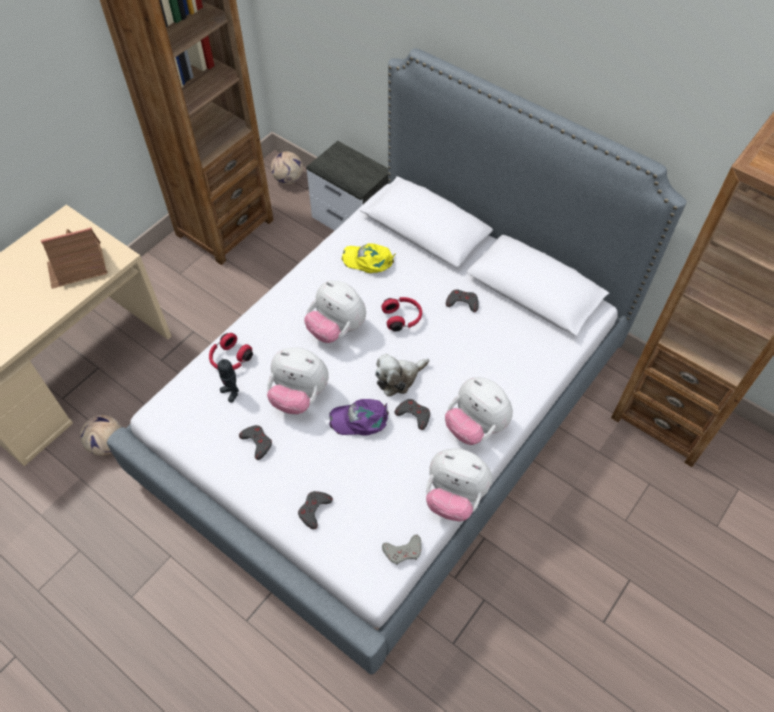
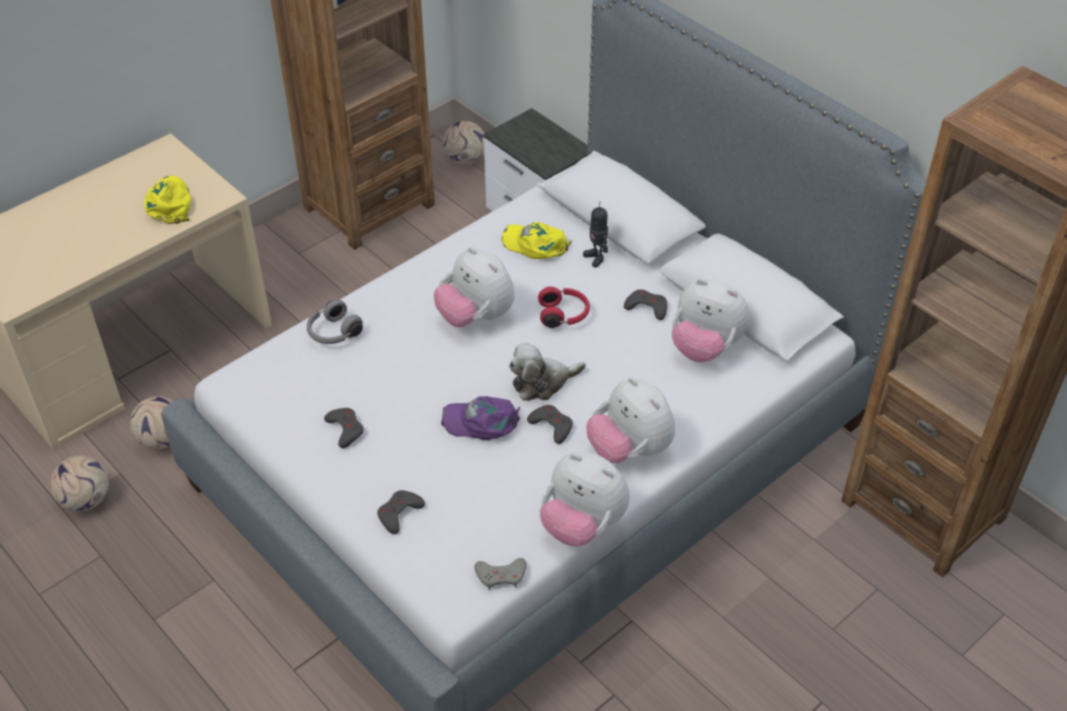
camera: 10 degrees right, 10 degrees down
(58, 504) = (86, 499): none -> football
(78, 268) = (169, 203): toy house -> yellow cap
(230, 359) = (333, 333): red headphones -> grey headphones
(231, 392) = (326, 369): toy robot -> toy robot (596, 258)
(299, 395) = (410, 384): plush toy -> plush toy (705, 347)

